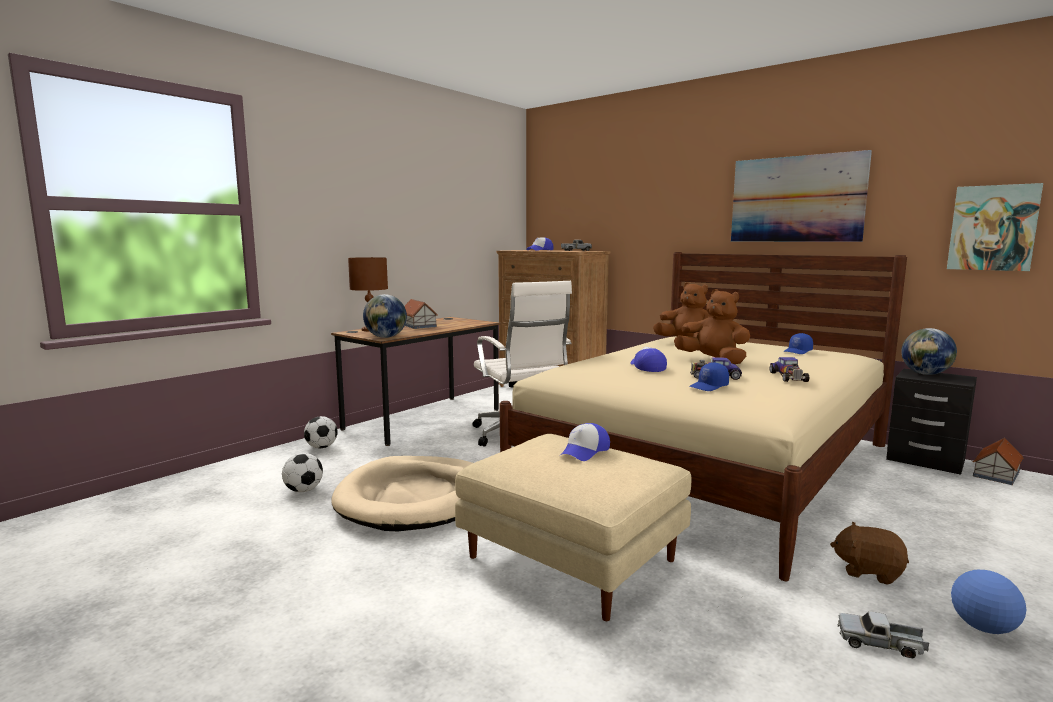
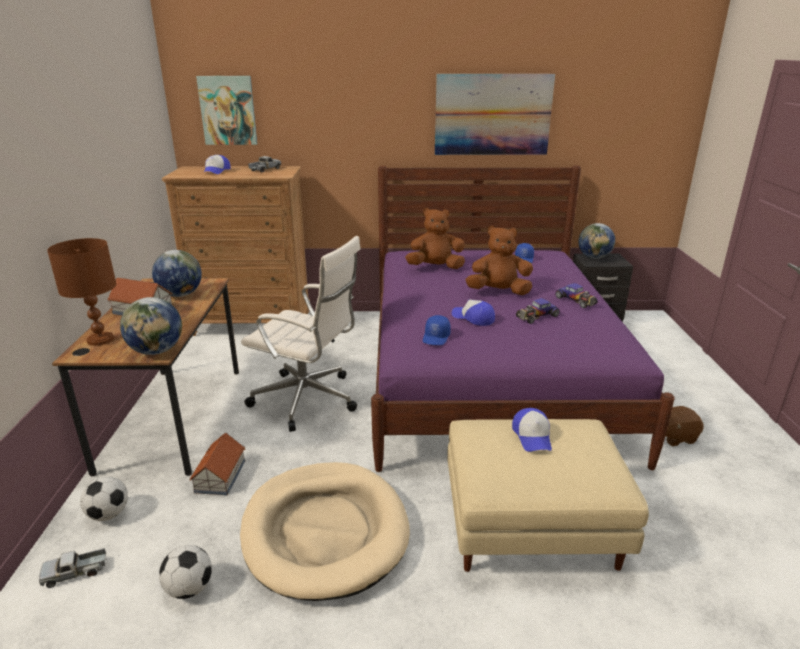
camera: 40 degrees left, 15 degrees up
(454, 323) = (180, 295): none -> globe
(708, 463) = (488, 374): beige bed -> purple bed
(709, 387) = (556, 333): blue cap -> blue cap (436, 337)
(880, 643) = (737, 493): toy truck -> toy truck (75, 572)
(983, 627) = (753, 452): football -> none
(992, 228) = (633, 143): picture -> picture (228, 110)
(995, 474) = (634, 319): toy house -> toy house (219, 476)

